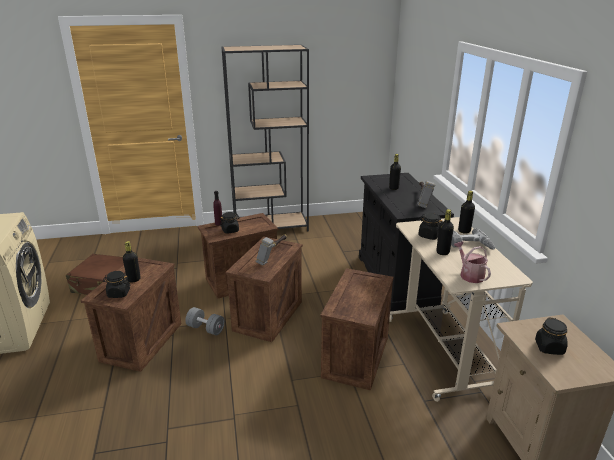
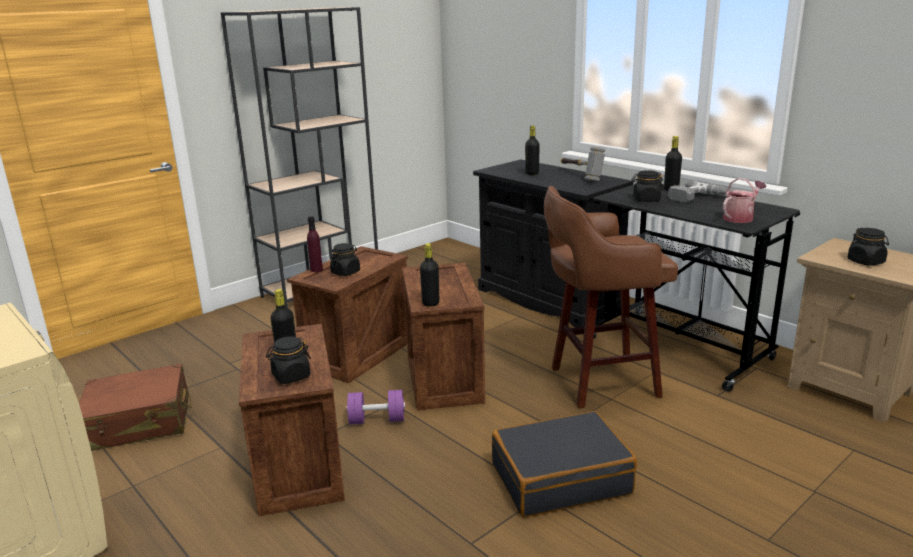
camera: 30 degrees left, 5 degrees down
(206, 329) = (377, 420): grey dumbbell -> purple dumbbell
(255, 412) = (560, 478): none -> black suitcase
(273, 254) = (444, 281): hammer -> none
(355, 356) = (599, 383): crate -> brown stool
(442, 252) = (684, 208): black bottle -> black bottle (430, 303)
(442, 352) = (679, 348): beige desk -> black desk
(469, 275) = (740, 217): watering can -> watering can turned 105 degrees clockwise

